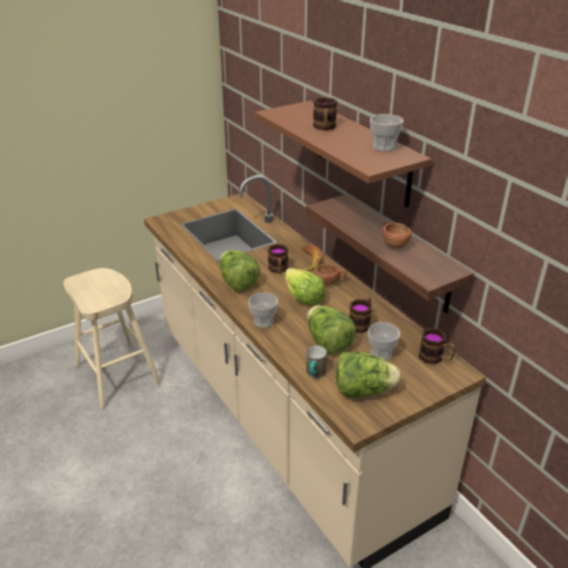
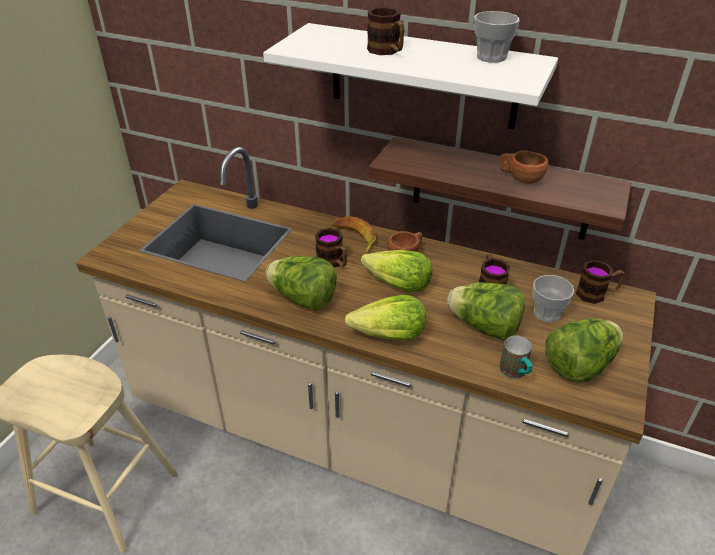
camera: 35 degrees left, 5 degrees up
(263, 321) = (389, 335): cup -> lettuce
(362, 153) = (422, 76): brown shelf -> white shelf

